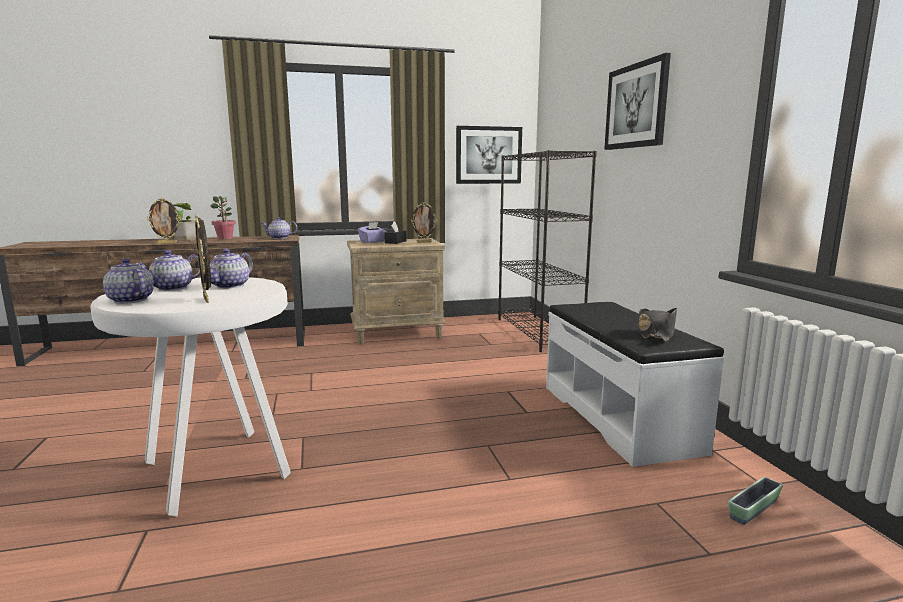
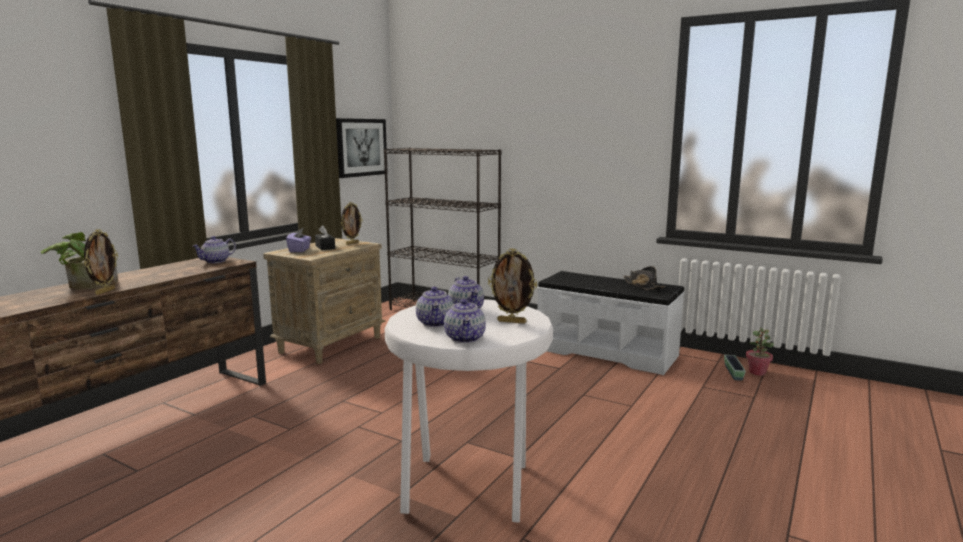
camera: 45 degrees left, 0 degrees up
(130, 300) = (465, 338): teapot -> teapot turned 90 degrees counterclockwise
(225, 238) = (149, 273): potted plant -> potted plant (757, 372)
(636, 106) = (549, 118): picture -> none

